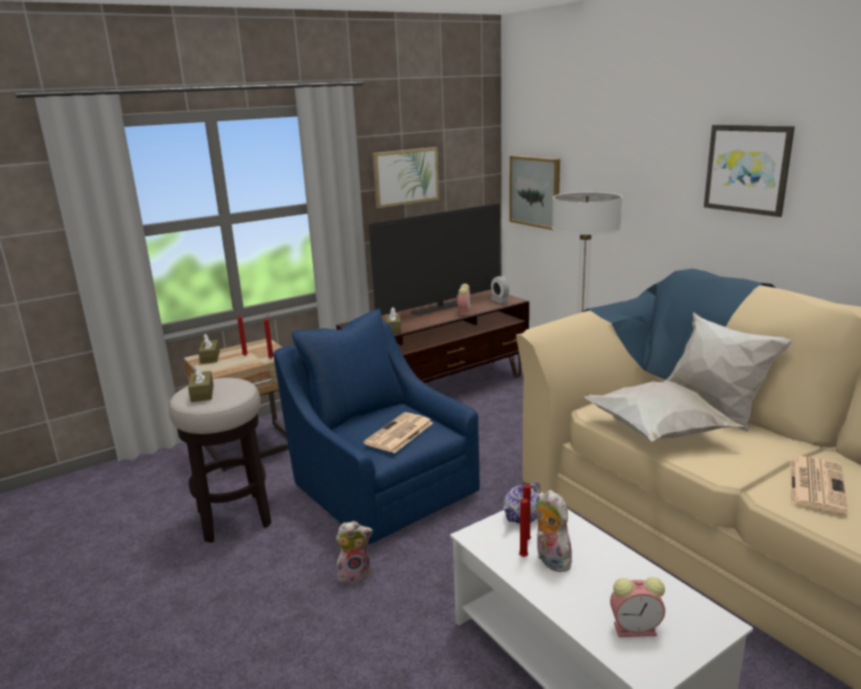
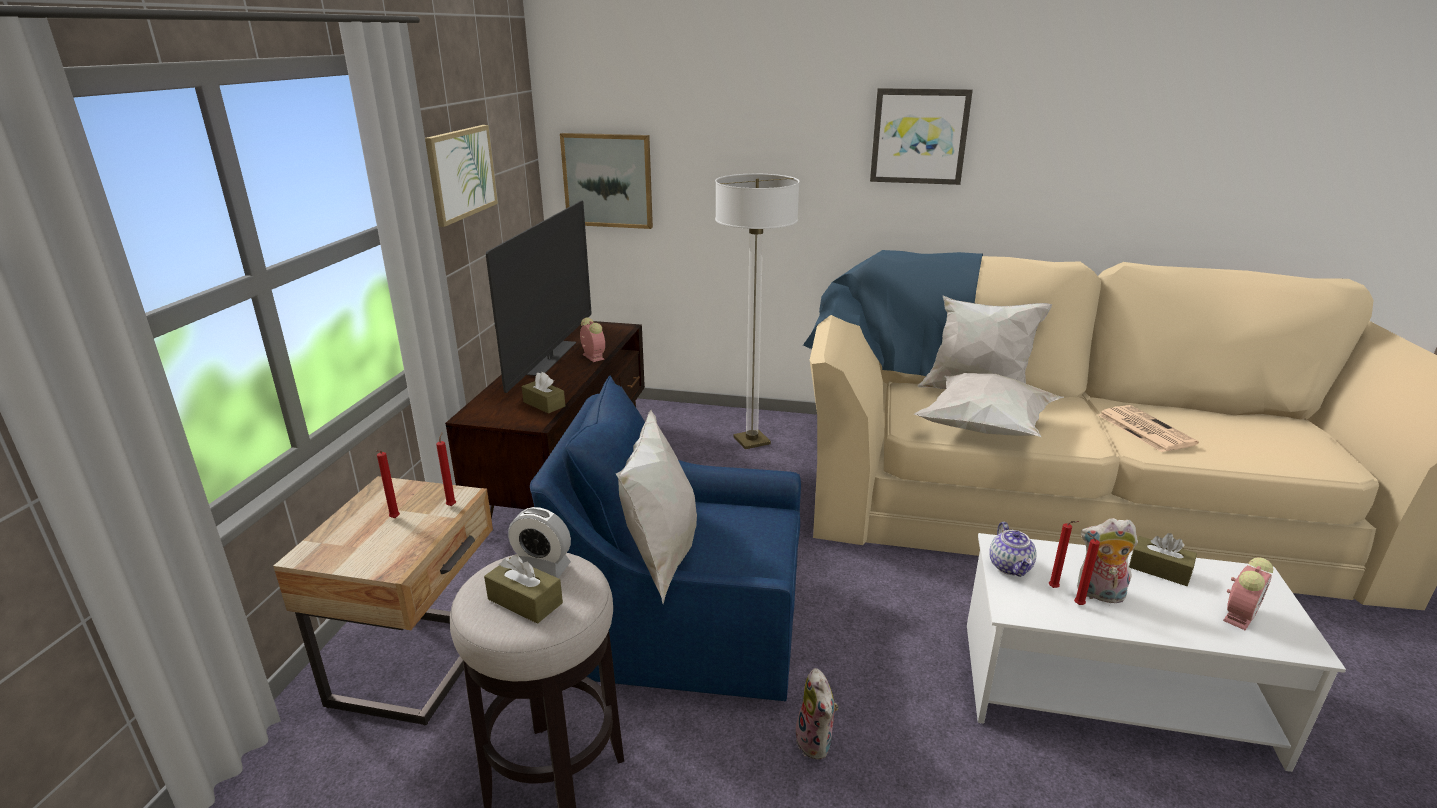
camera: 45 degrees left, 5 degrees up
(210, 357) = (332, 545): brown tissue box -> brown tissue box (1159, 569)
(345, 426) = (661, 558): none -> white pillow
(355, 574) = (817, 742): plush toy -> plush toy turned 135 degrees clockwise
(399, 434) = (743, 538): newspaper -> none
(500, 301) = (609, 332): alarm clock -> alarm clock (543, 567)

